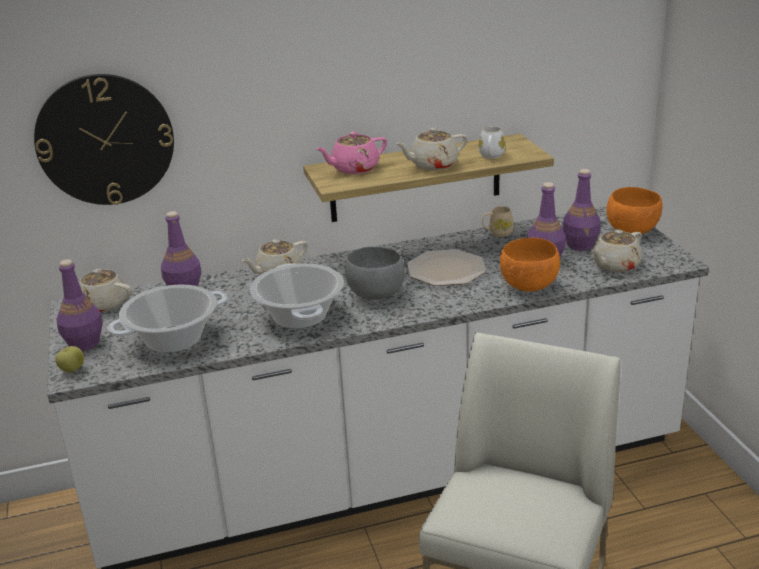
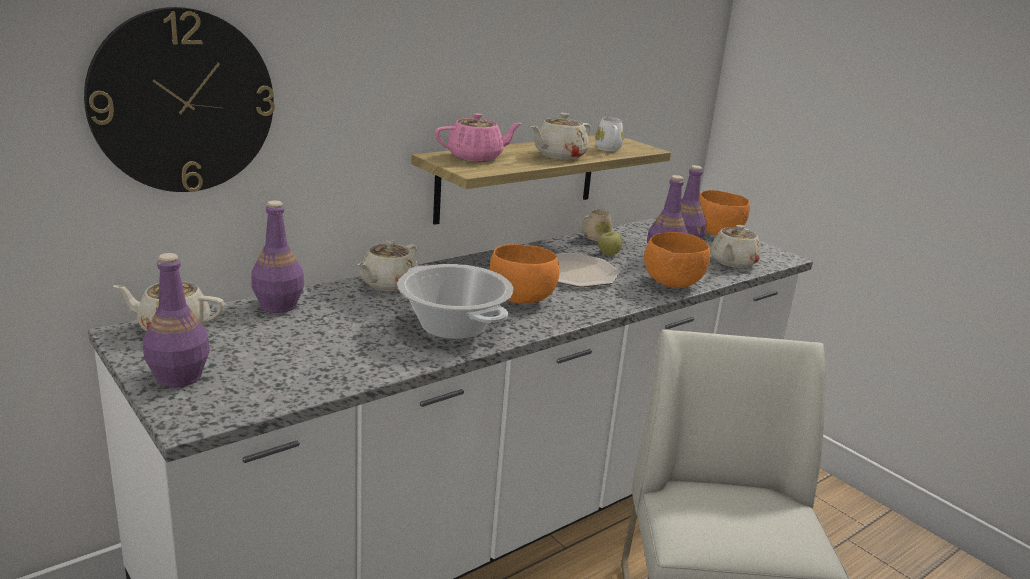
camera: 25 degrees left, 5 degrees down
(72, 370) = (184, 412): apple -> apple (608, 254)
(174, 340) = (310, 363): cooking pot -> none
(354, 169) = (476, 157): pink teapot -> pink teapot turned 150 degrees counterclockwise
(375, 294) = (520, 299): grey bowl -> orange bowl

